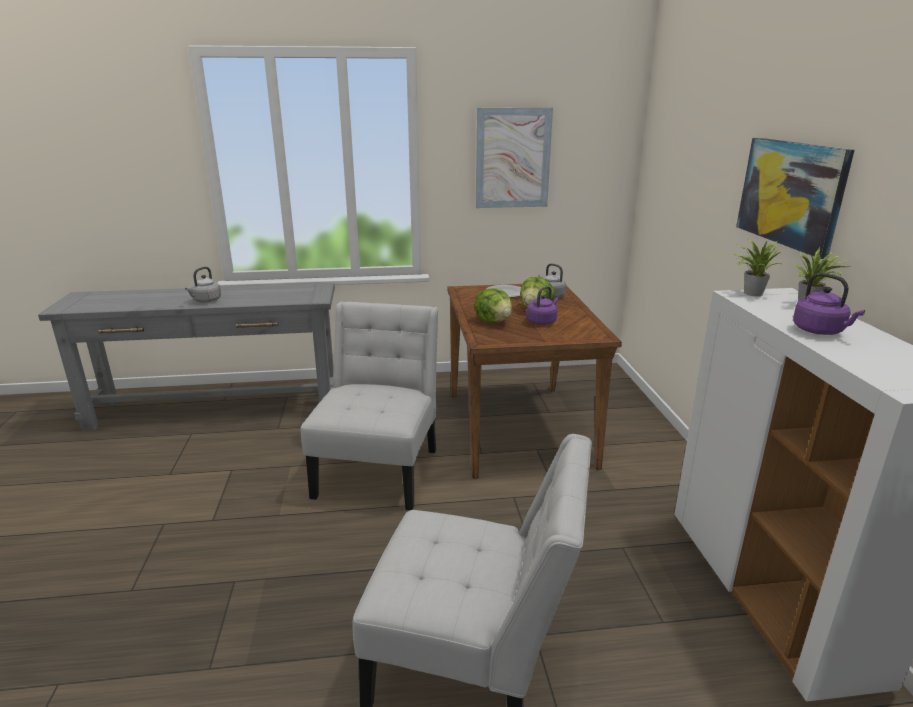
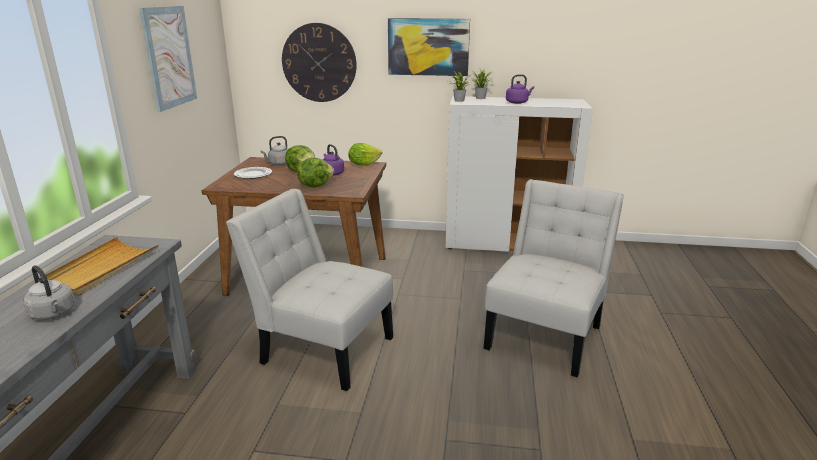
camera: 75 degrees left, 0 degrees up
(271, 295) = (100, 269): none -> beige tray
(595, 331) = (363, 164): none -> lettuce
(690, 193) = (319, 63): none -> wall clock

